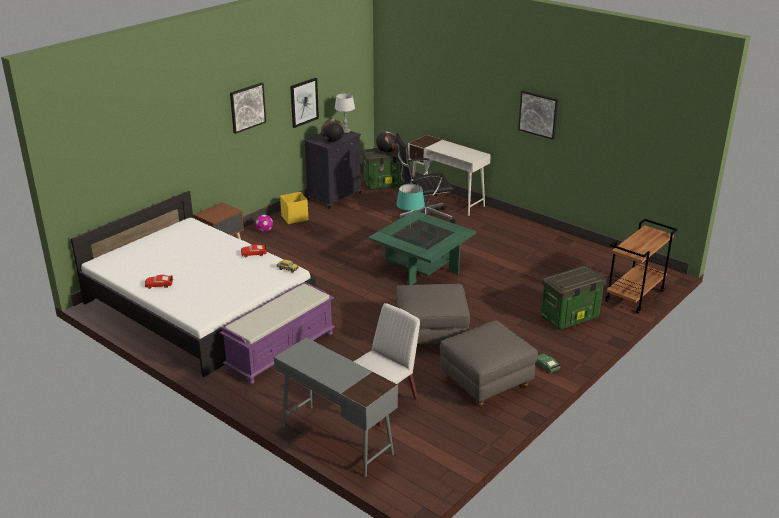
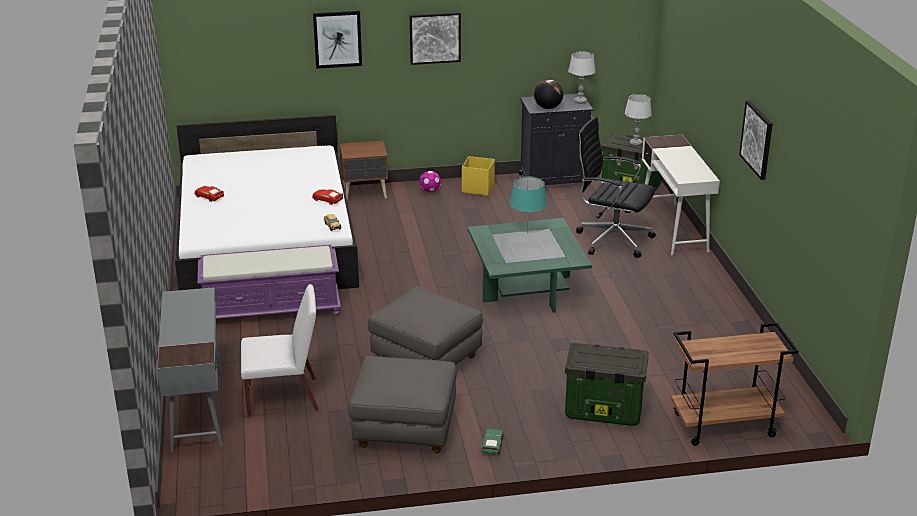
camera: 40 degrees right, 0 degrees up
(304, 102) = (528, 50): picture -> picture (337, 39)
(386, 151) = (635, 143): globe -> grey table lamp

